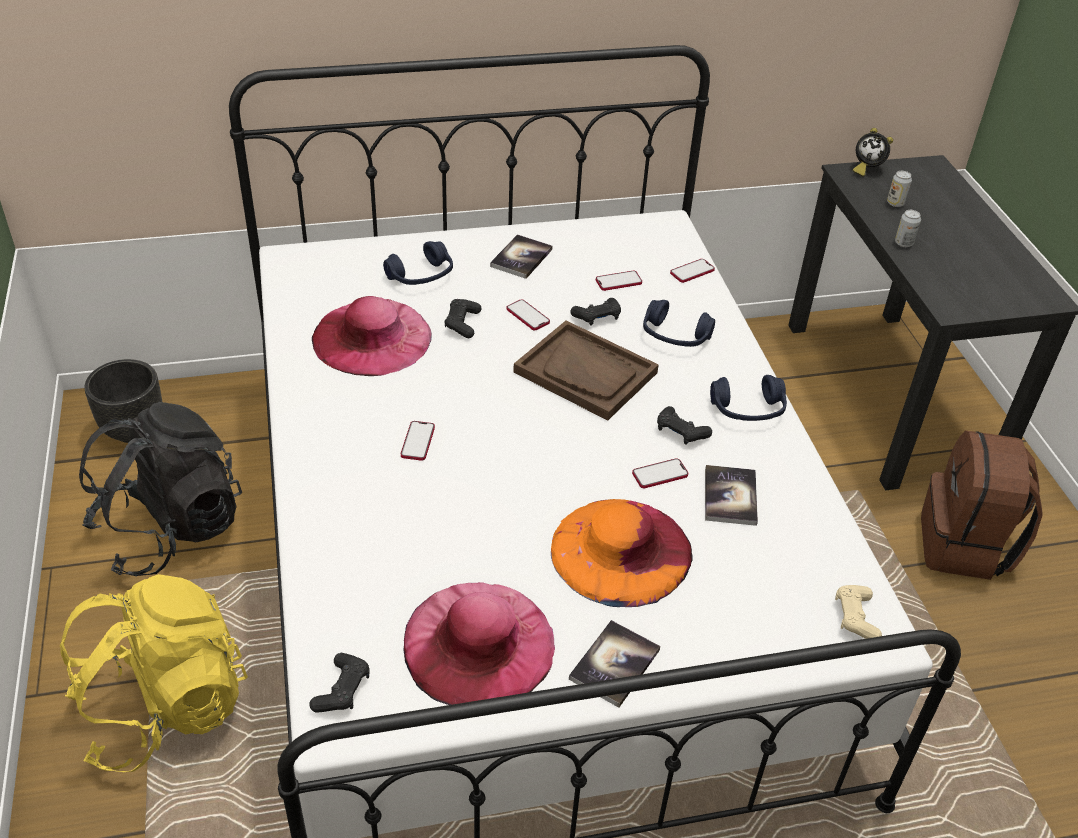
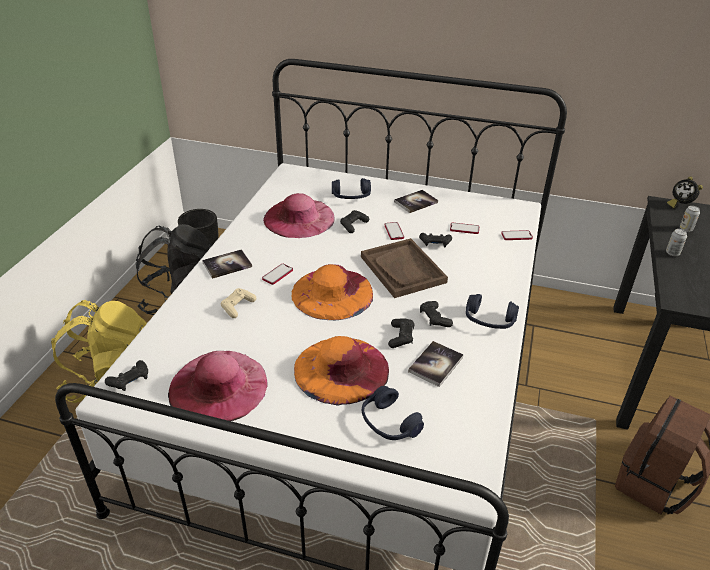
camera: 30 degrees right, 5 degrees down
(519, 443) = (332, 293): none -> orange hat
(614, 664) = (283, 429): book -> book (227, 265)
(660, 474) = (401, 337): phone -> black game controller
(675, 336) = (475, 267): blue headphones -> blue headphones (389, 423)
(855, 617) = (461, 466): beige game controller -> beige game controller (238, 306)

